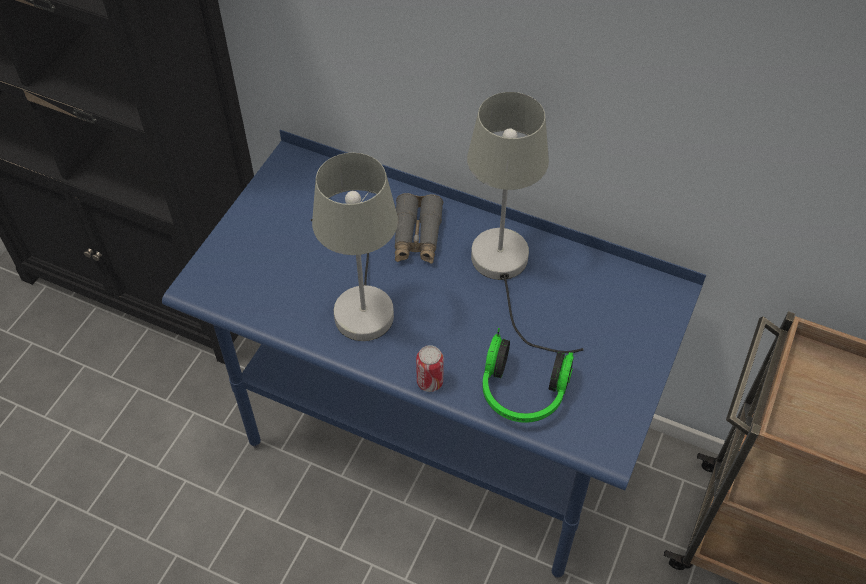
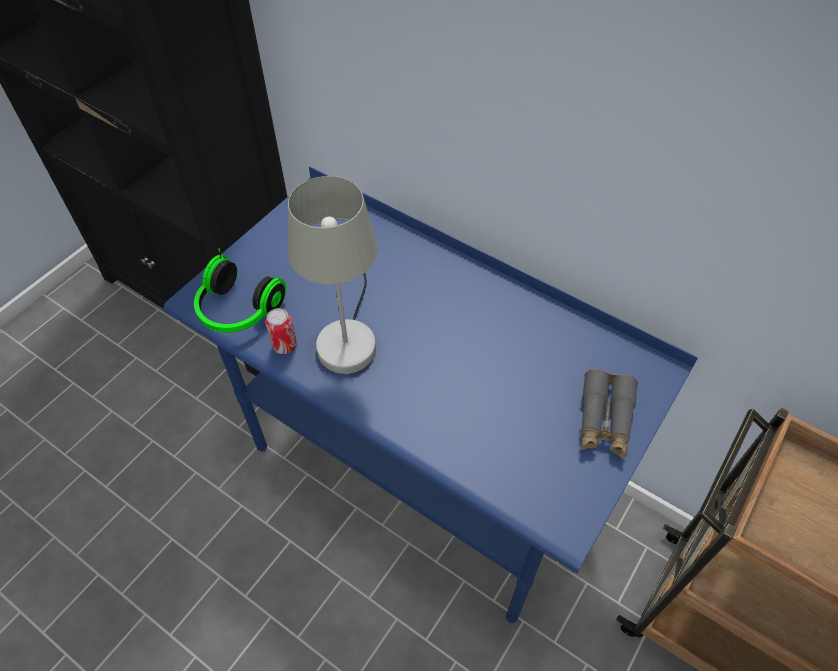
camera: 10 degrees right, 0 degrees up
(417, 237) = (415, 280): grey binoculars -> grey binoculars (604, 420)
(430, 382) = (396, 425): can -> can (284, 345)
(506, 271) = (494, 325): grey table lamp -> none
(522, 393) = (487, 451): headphones -> headphones (237, 311)

